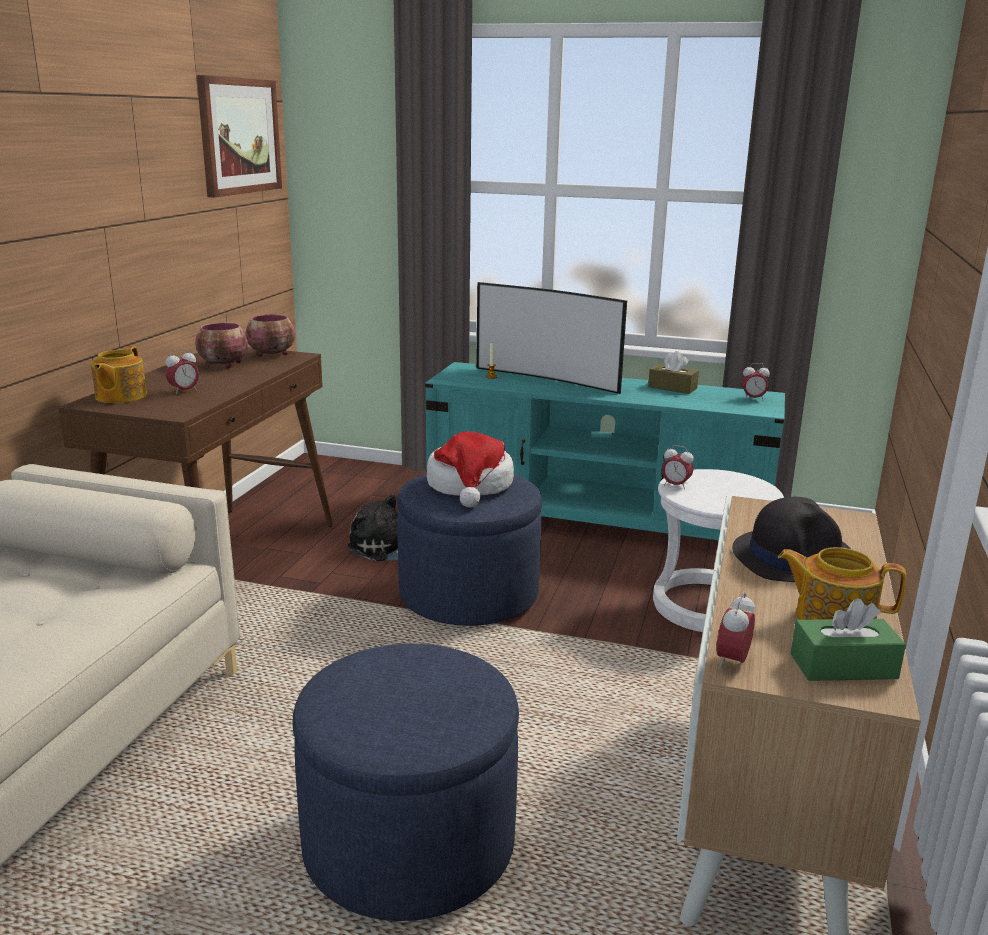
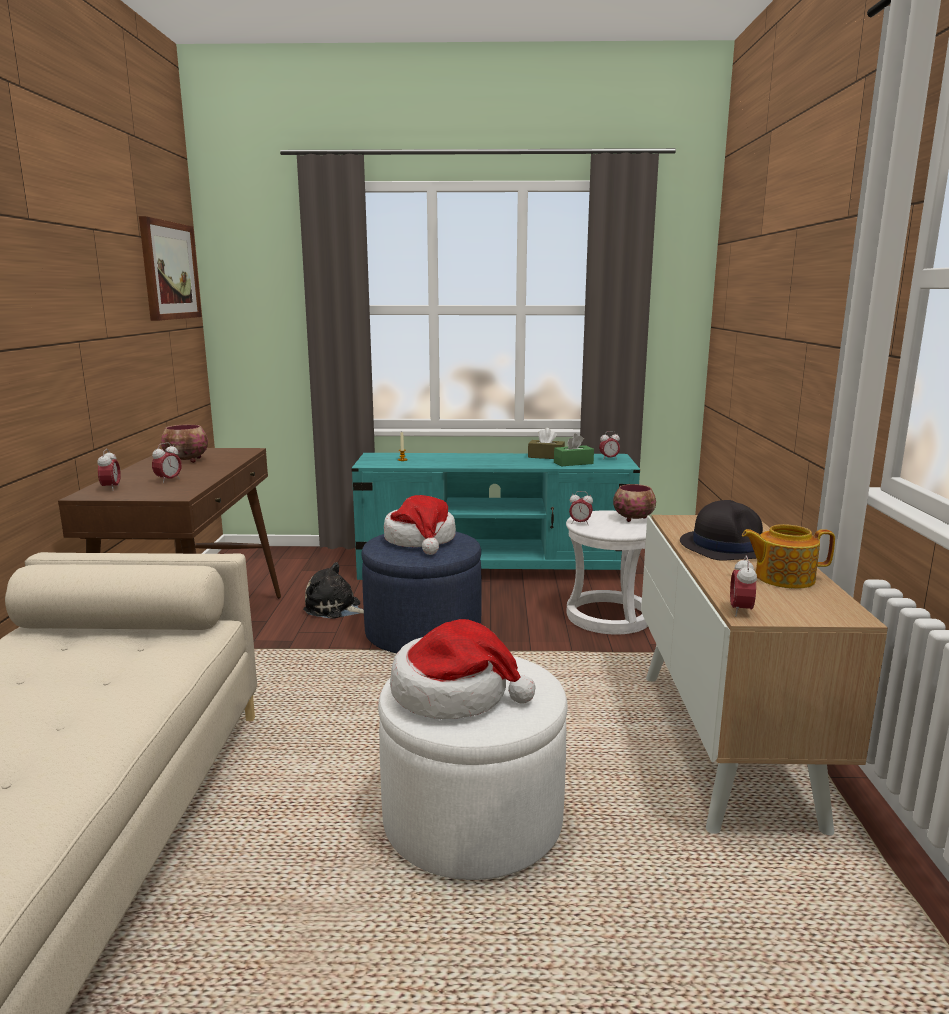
camera: 15 degrees left, 5 degrees down
(120, 396) = (111, 488): teapot -> alarm clock
(273, 354) = (224, 451): bowl -> bowl (634, 519)
(379, 700) = (453, 693): none -> hat
(409, 843) = (472, 820): blue ottoman -> white ottoman
(548, 378) = (448, 458): television -> none
(843, 666) = (814, 604): green tissue box -> green tissue box (573, 463)

